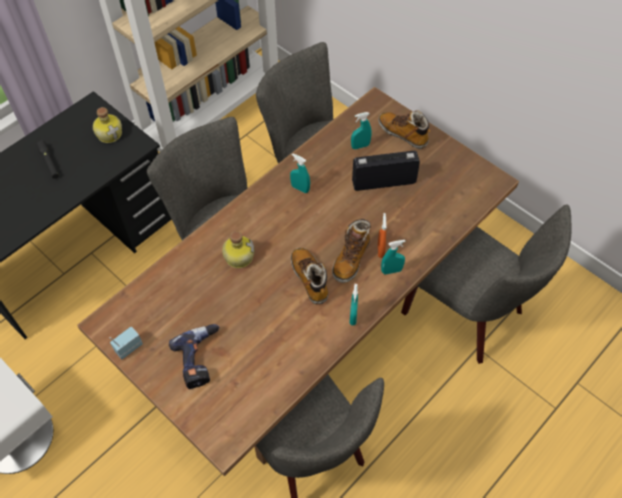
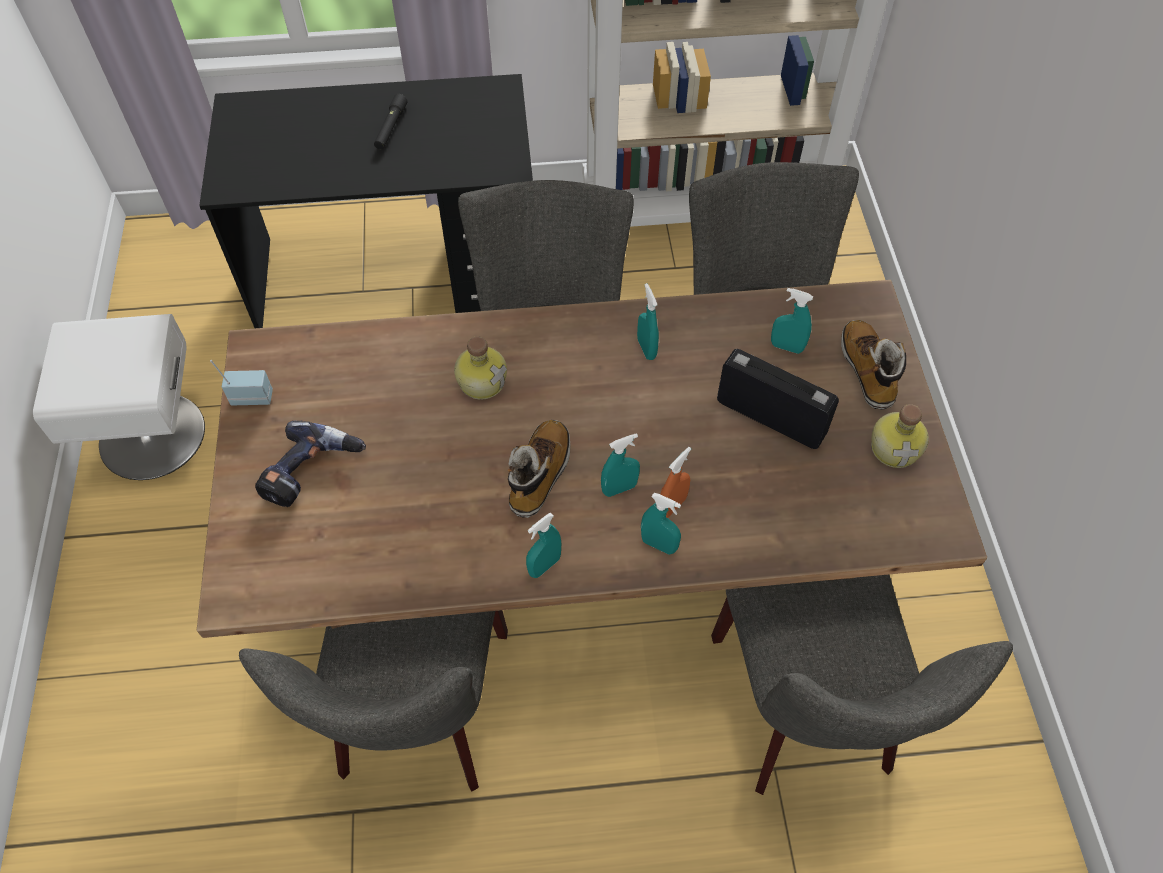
camera: 40 degrees right, 0 degrees up
(110, 133) = (489, 134): bottle -> bottle (895, 448)
(351, 259) = (619, 488): boot -> turquoise spray bottle

